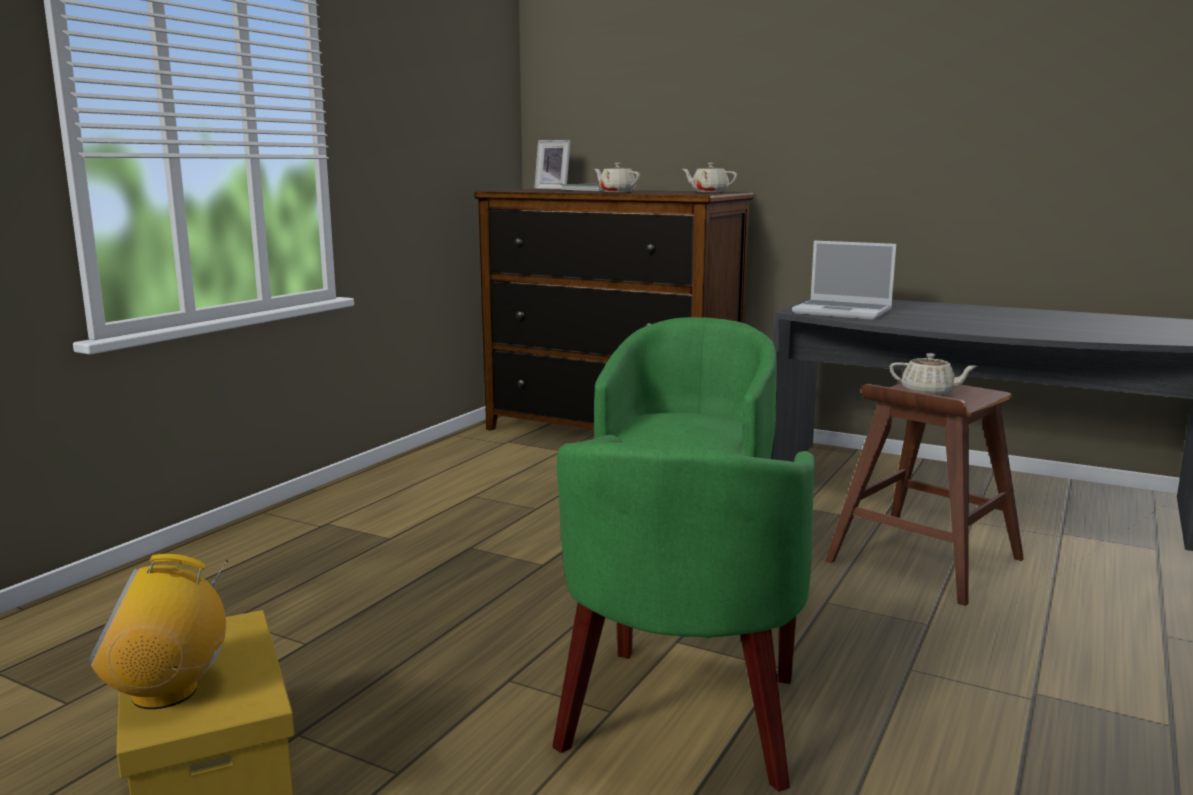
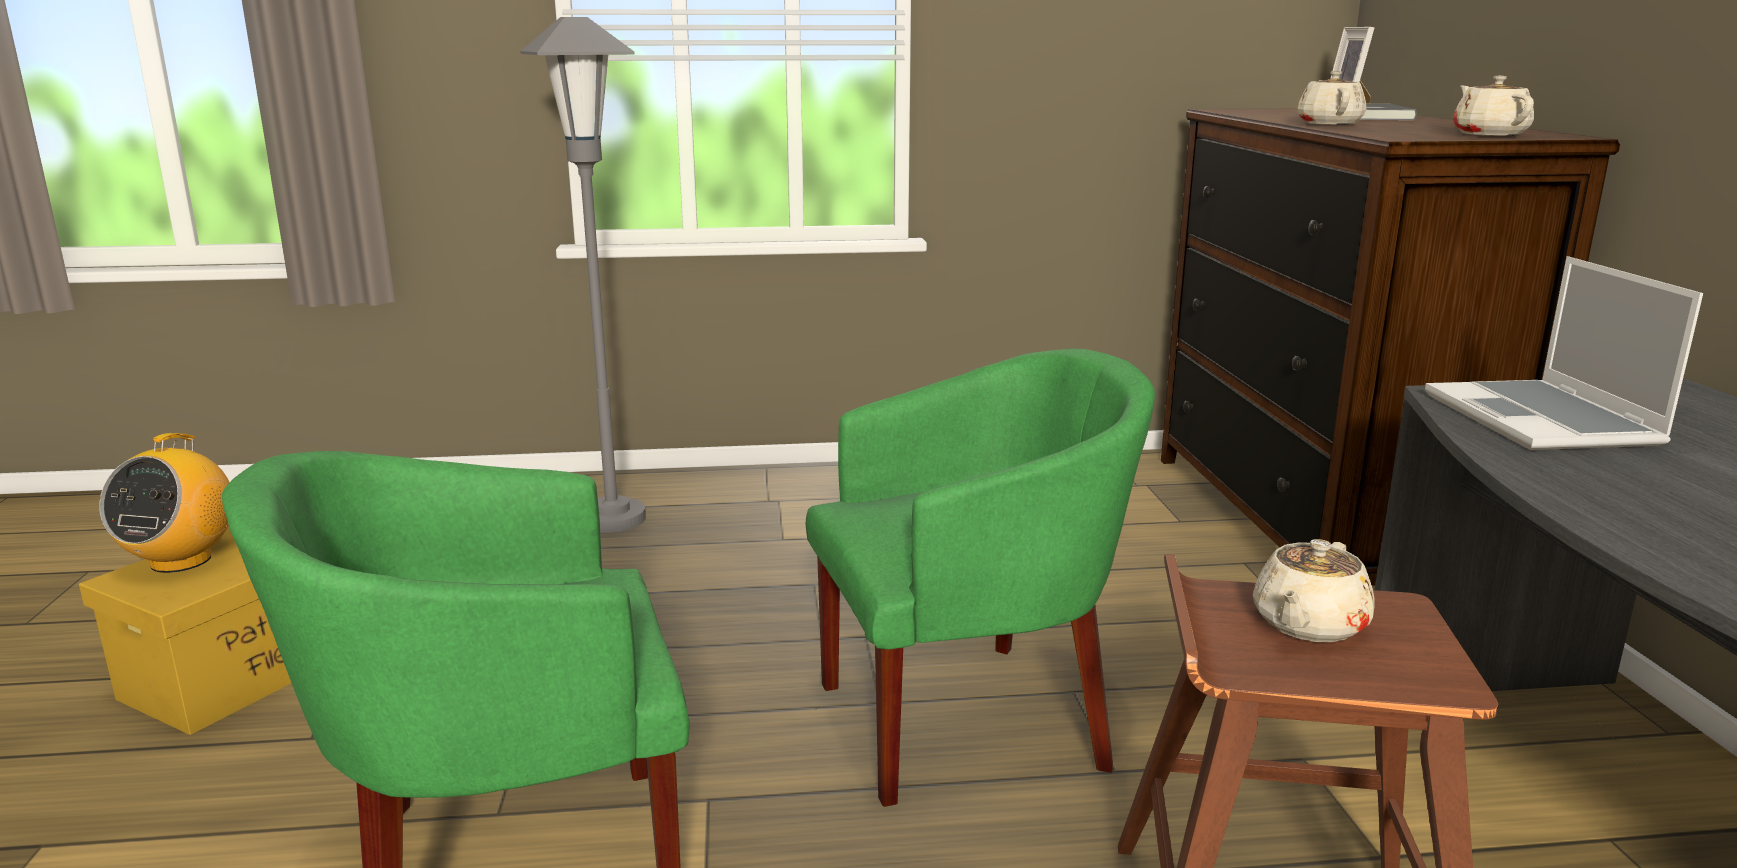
camera: 55 degrees right, 5 degrees up
(166, 692) = (181, 560): radio -> radio turned 120 degrees counterclockwise
(236, 580) = (613, 519): none -> grey floor lamp
(929, 393) = (1308, 625): beige teapot -> beige teapot turned 45 degrees clockwise

